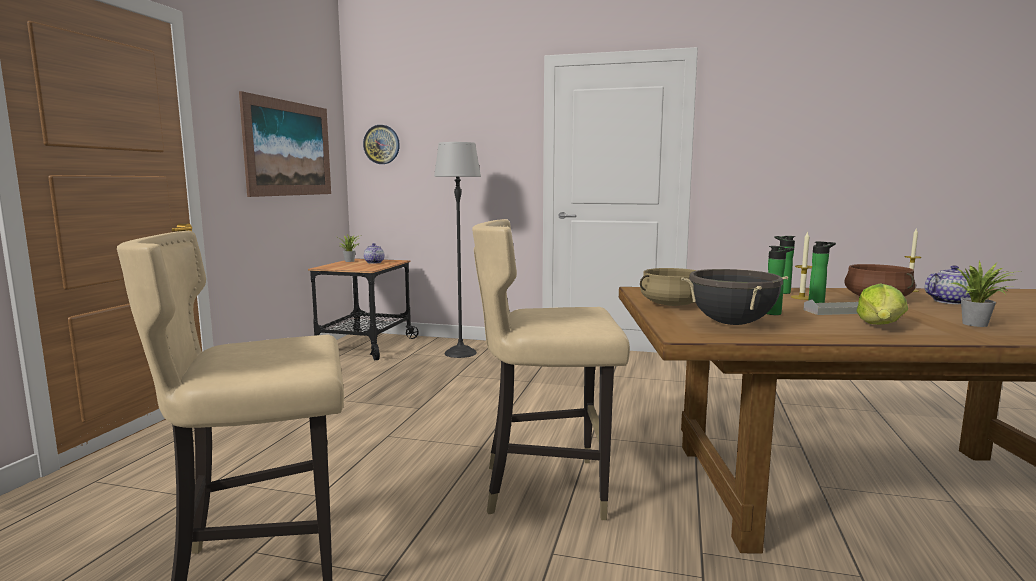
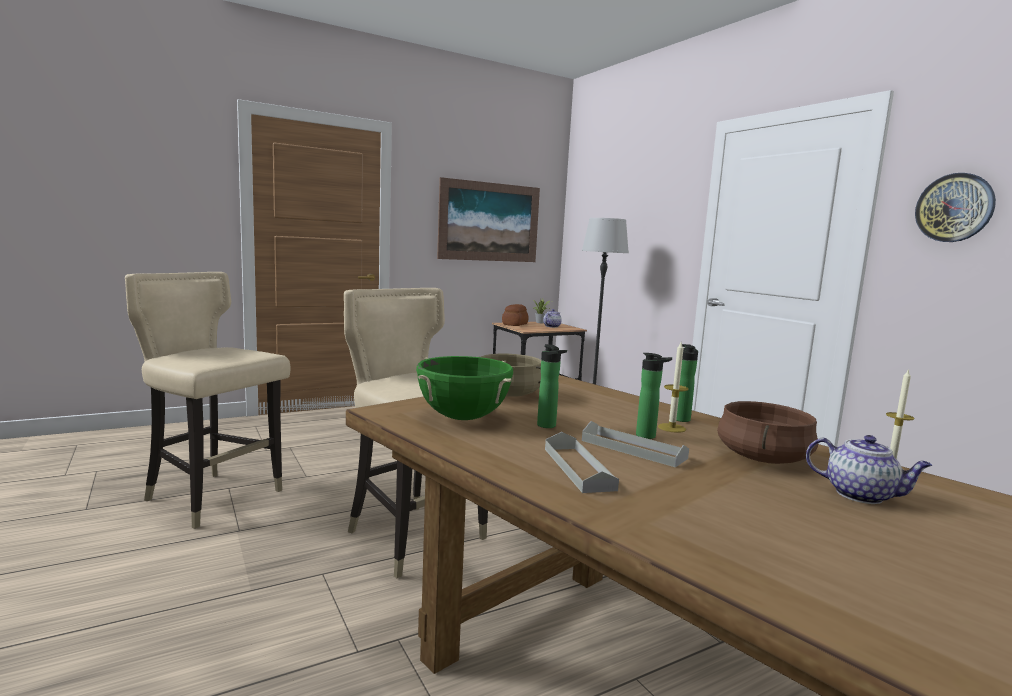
camera: 45 degrees right, 0 degrees up
(336, 266) = (515, 324): none -> bread
(381, 144) = (585, 219): wall clock -> wall clock (954, 208)
(732, 323) = (462, 418): black cooking pot -> green cooking pot
(881, 326) = (578, 468): lettuce -> grey tray
(978, 325) = (710, 515): potted plant -> none

